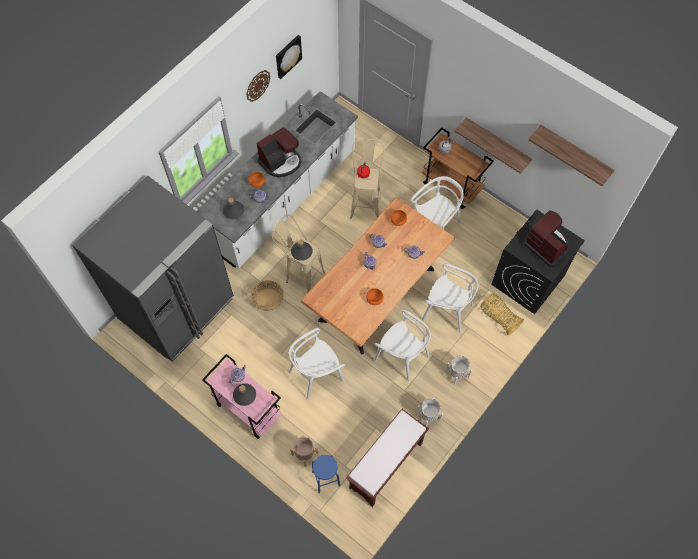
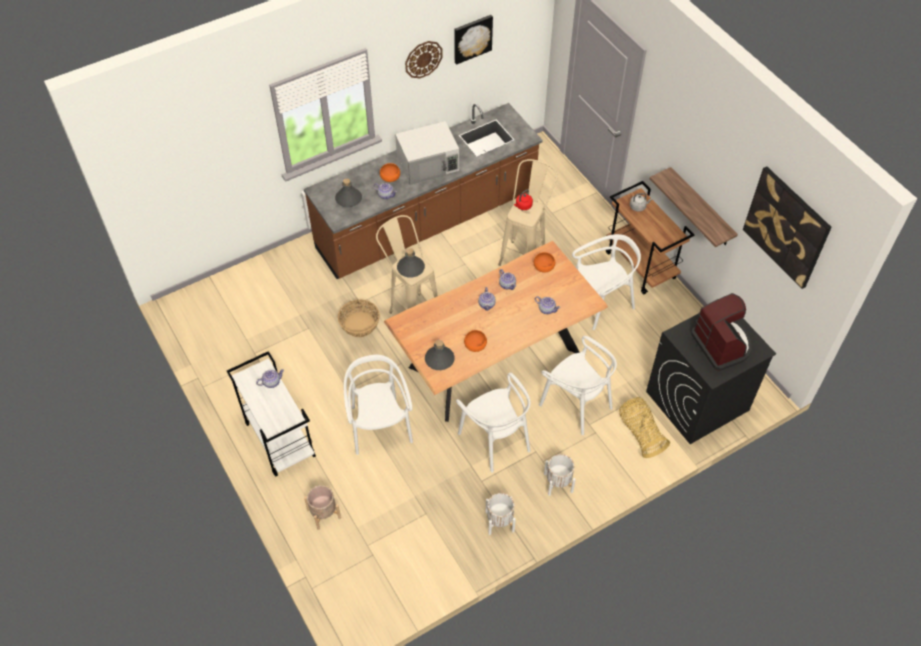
camera: 20 degrees right, 10 degrees down
(176, 309) = (248, 302): grey fridge -> none
(244, 395) = (269, 405): grey bottle -> grey bottle (439, 359)
(247, 409) = (279, 439): pink cart -> white cart
(281, 162) = (428, 163): coffee machine -> white microwave
(283, 199) = (427, 222): white counter -> brown counter
(316, 374) = (379, 426): white chair -> white chair turned 90 degrees clockwise
(326, 479) = (336, 552): blue stool -> none
(385, 466) = (418, 564): brown bench -> none
(574, 153) = (786, 227): shelf -> picture

